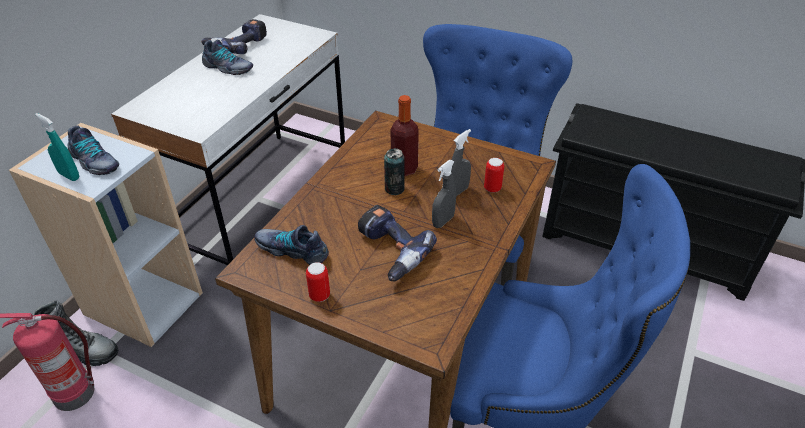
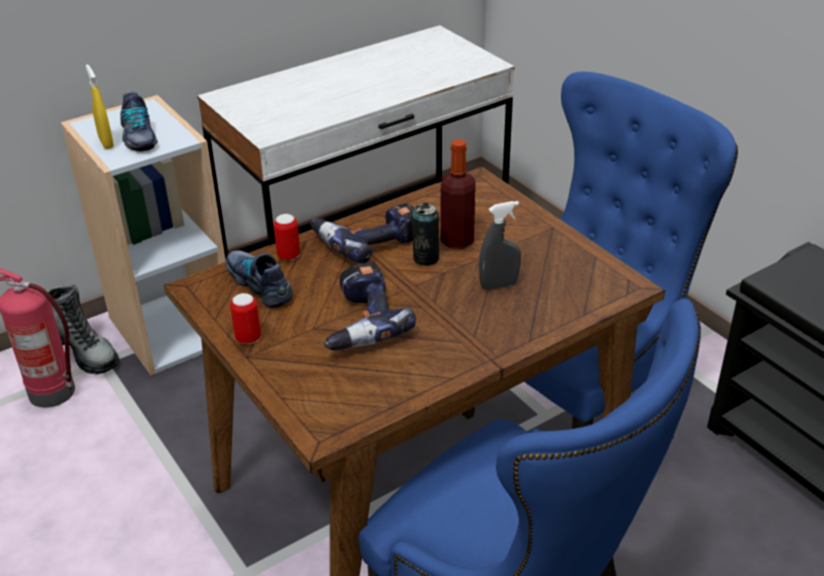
camera: 30 degrees right, 5 degrees down
(69, 176) = (106, 143): turquoise spray bottle -> yellow spray bottle
(227, 68) = (352, 77): shoe -> none
(237, 45) = (384, 54): power drill -> power drill (368, 240)
(443, 221) = (451, 311): grey spray bottle -> none
(492, 188) = (546, 295): can -> can (289, 256)

